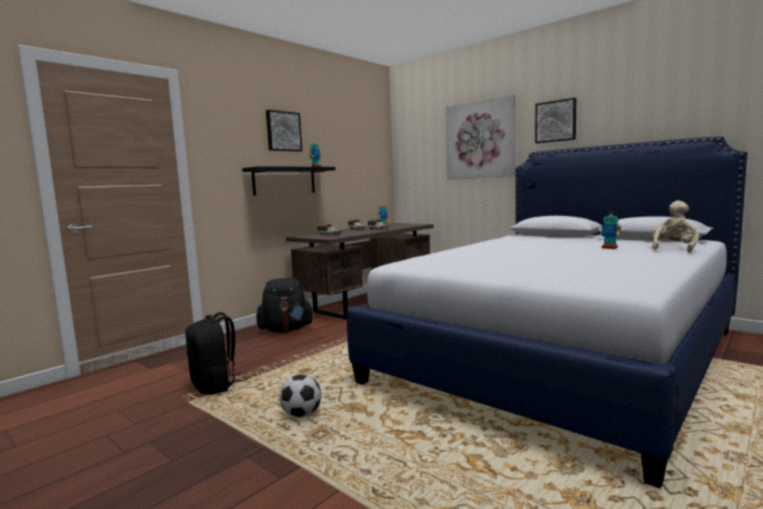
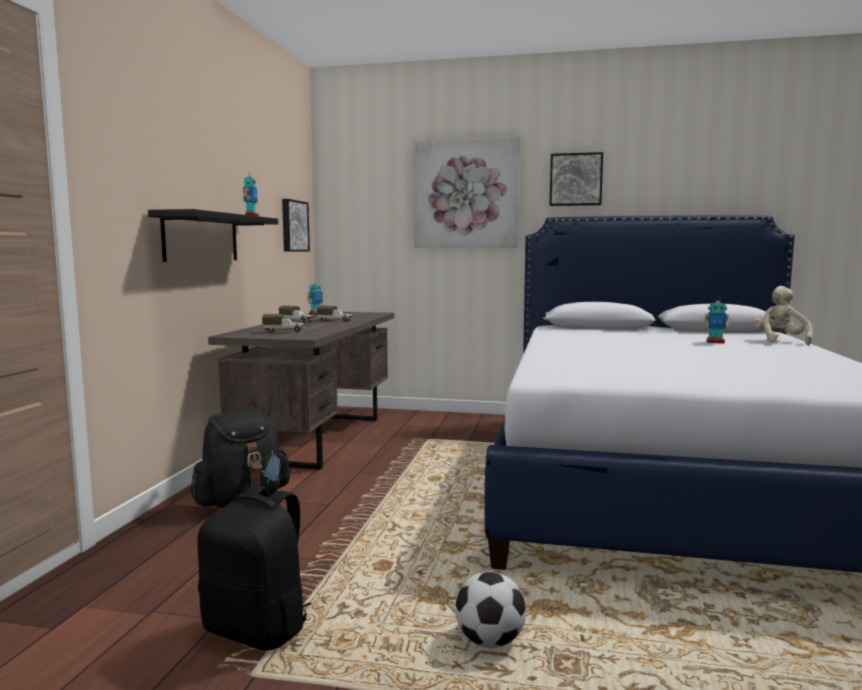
camera: 30 degrees left, 0 degrees up
(283, 131) = (199, 150): picture -> picture (293, 226)

